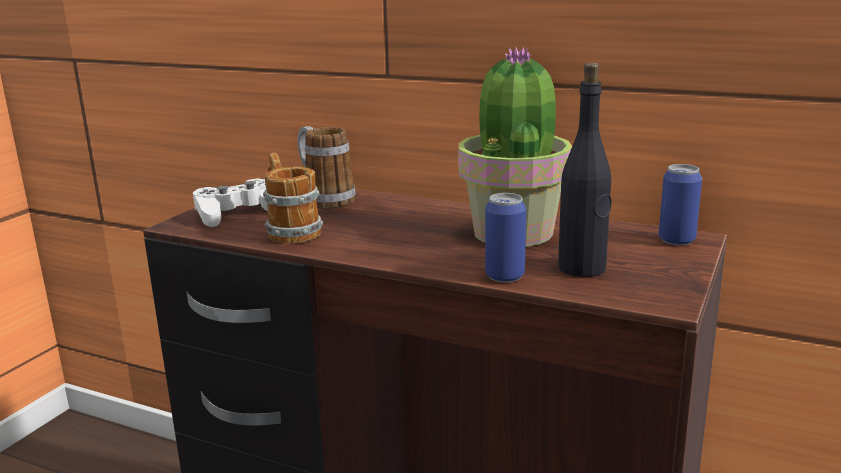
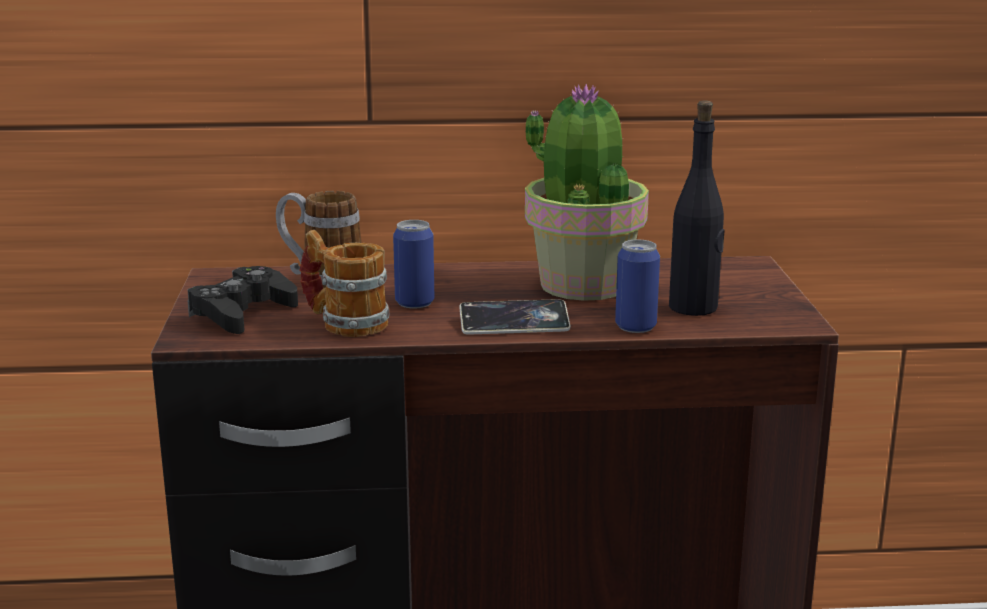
camera: 30 degrees left, 0 degrees up
(238, 213) = (242, 313): white game controller -> black game controller
(408, 255) = (514, 324): none -> phone
(676, 240) = (738, 268): can -> can (414, 303)

